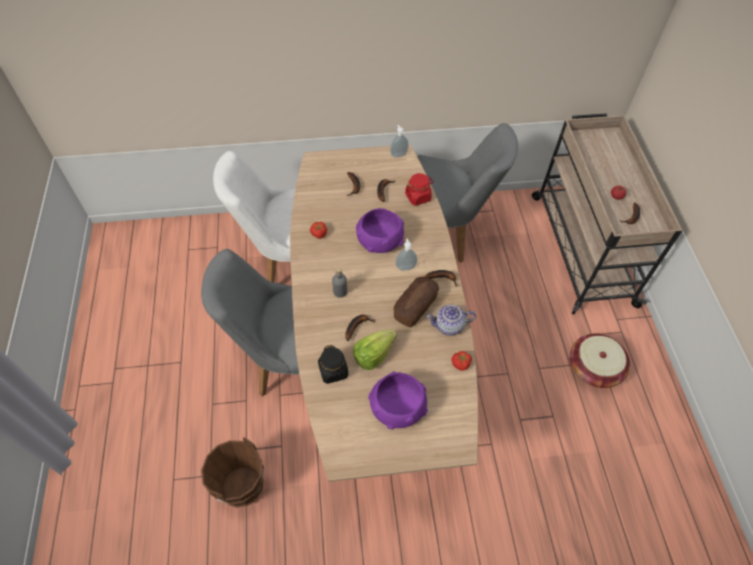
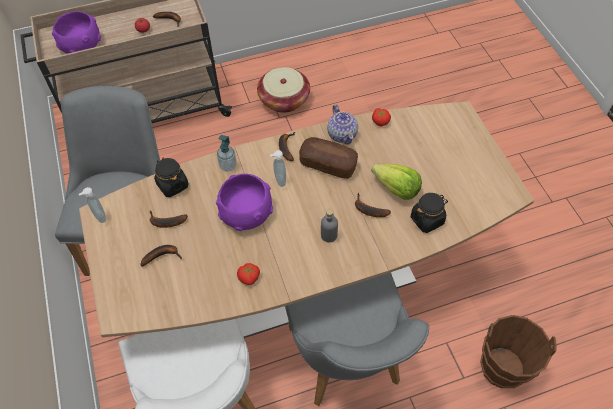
camera: 100 degrees left, 0 degrees up
(397, 407) = (444, 161): purple bowl -> purple bowl (81, 44)
(418, 197) = (172, 185): red jar -> black jar
(429, 234) = (228, 166): none -> soap dispenser

